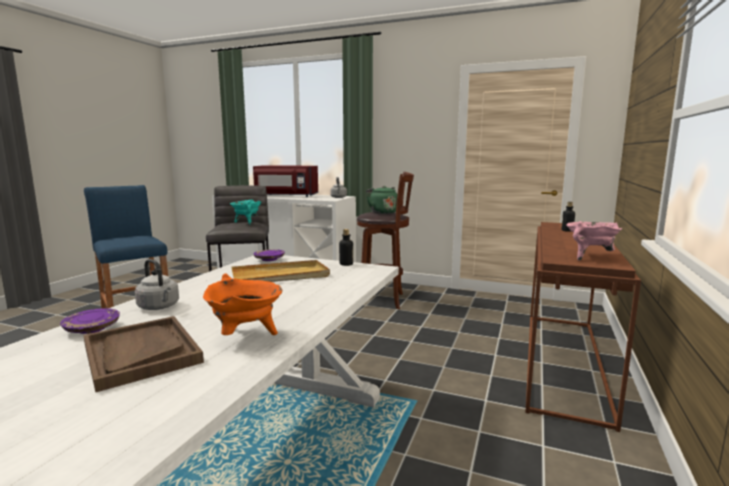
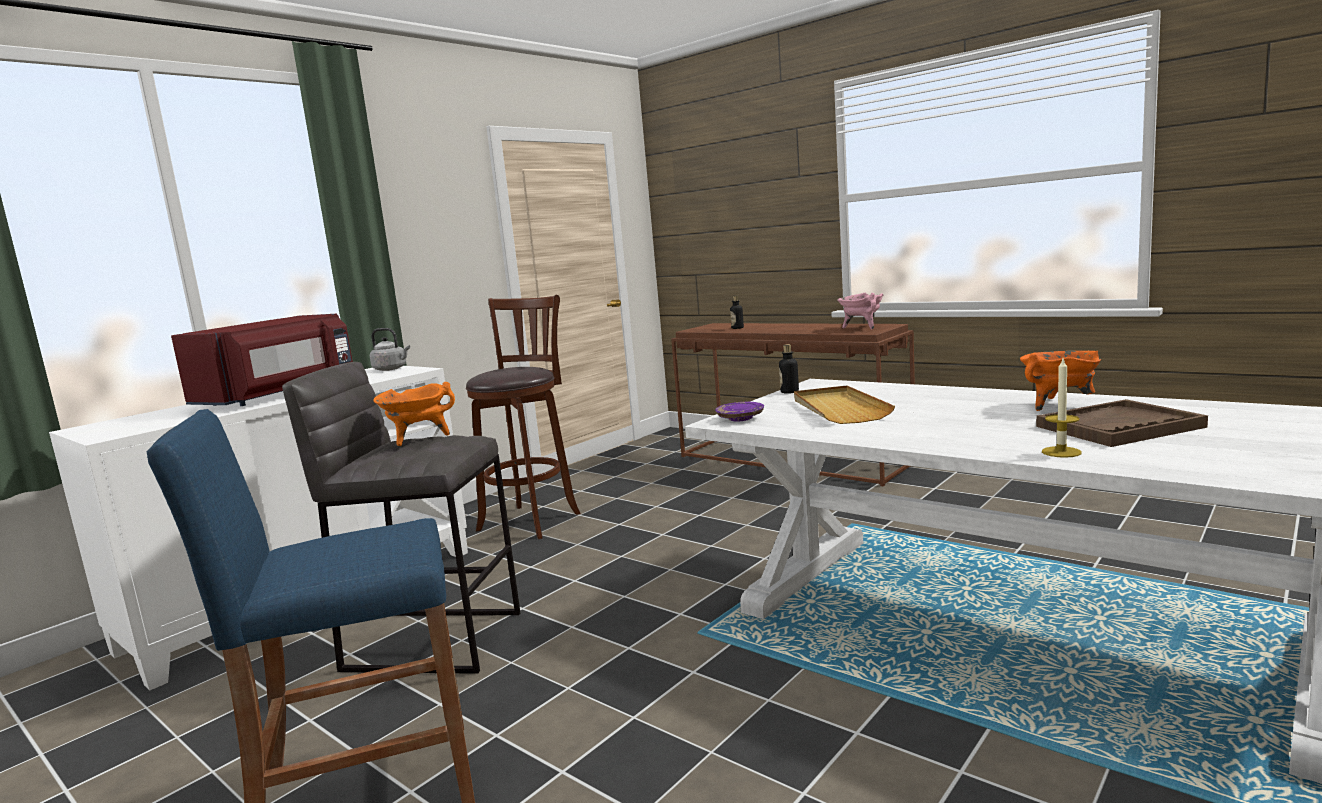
camera: 70 degrees left, 0 degrees up
(92, 329) = (1061, 452): purple plate -> candle
(159, 307) = (974, 438): grey kettle -> none
(246, 222) = (418, 439): turquoise cooking pot -> orange cooking pot
(382, 212) = (506, 370): green kettle -> none

